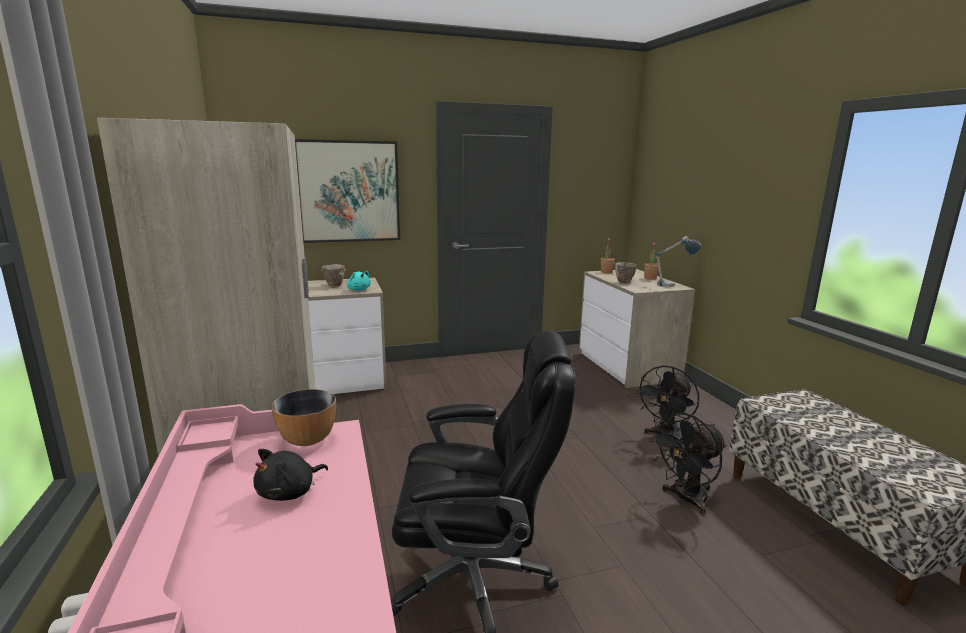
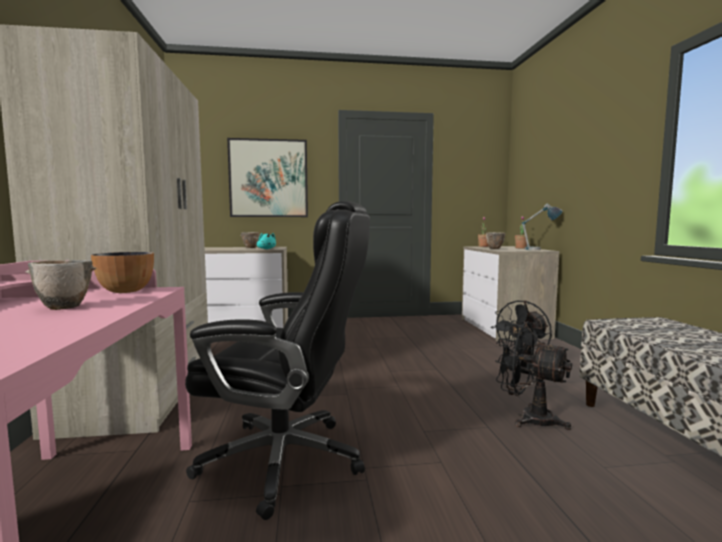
camera: 10 degrees right, 10 degrees down
(289, 492) = (67, 307): black plush toy -> bowl
(685, 499) = (528, 418): black fan -> black fan turned 60 degrees clockwise

